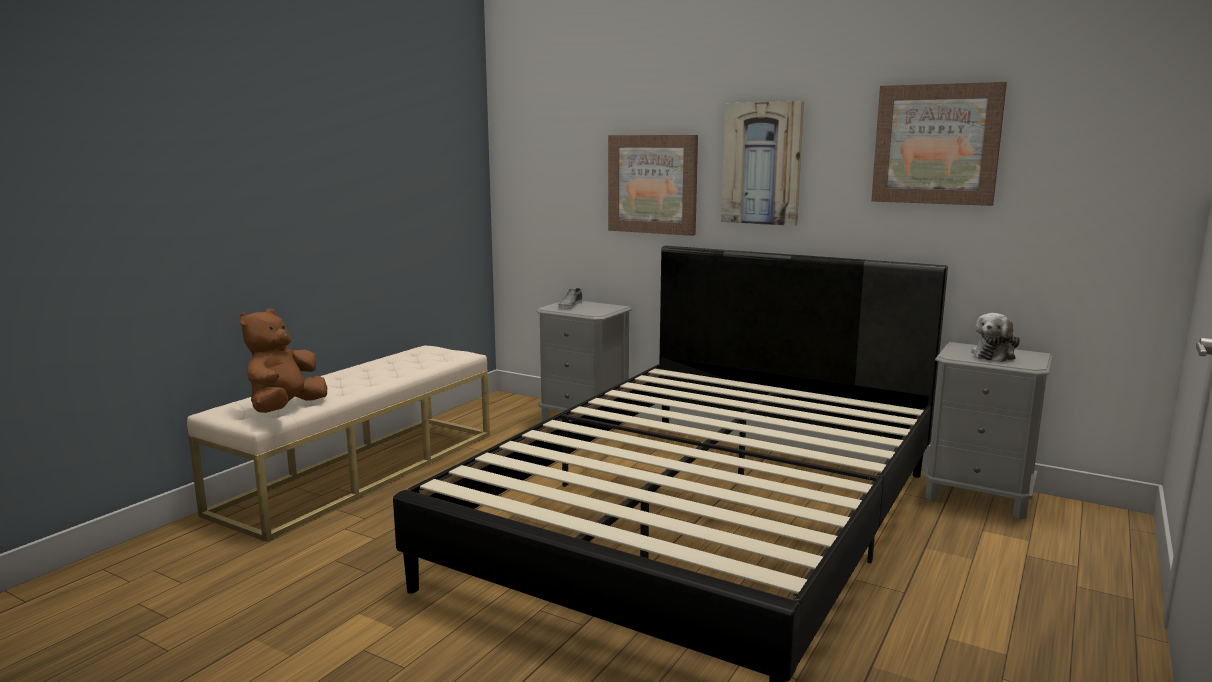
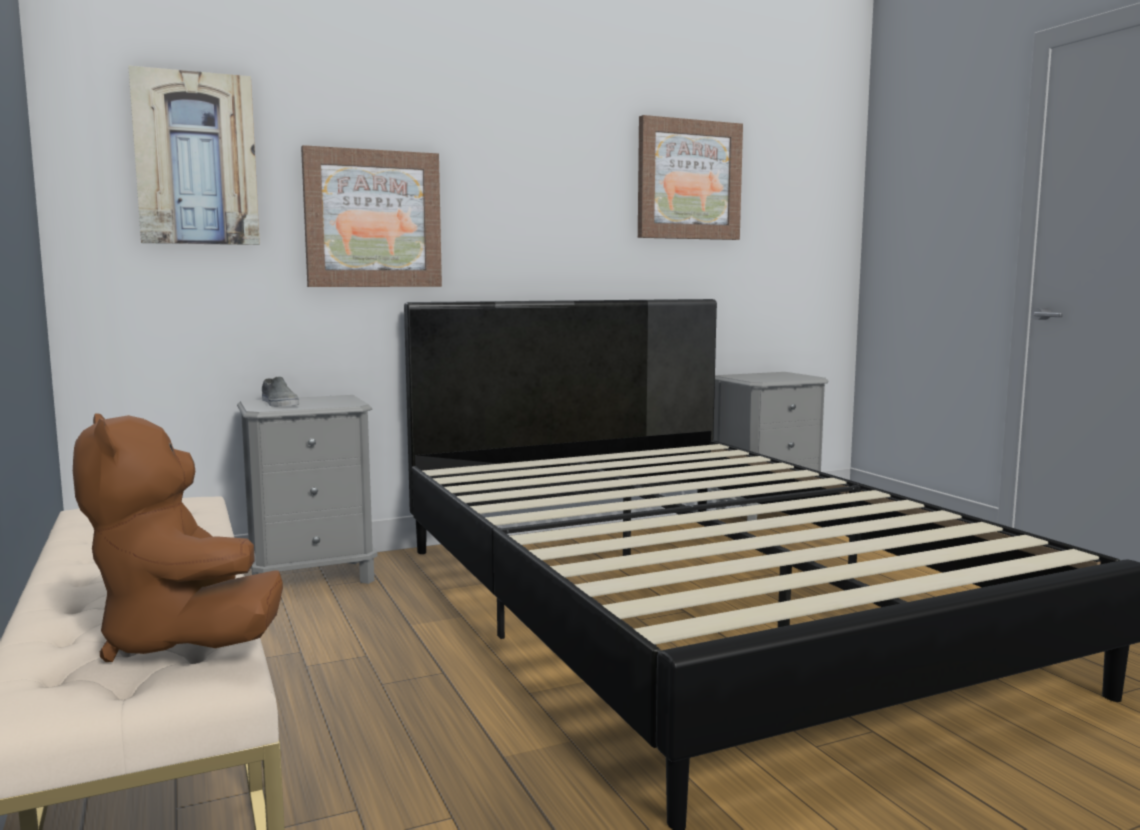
camera: 55 degrees left, 5 degrees down
(762, 163) = (520, 195): picture -> picture (196, 159)
(994, 355) = (772, 376): plush toy -> none

